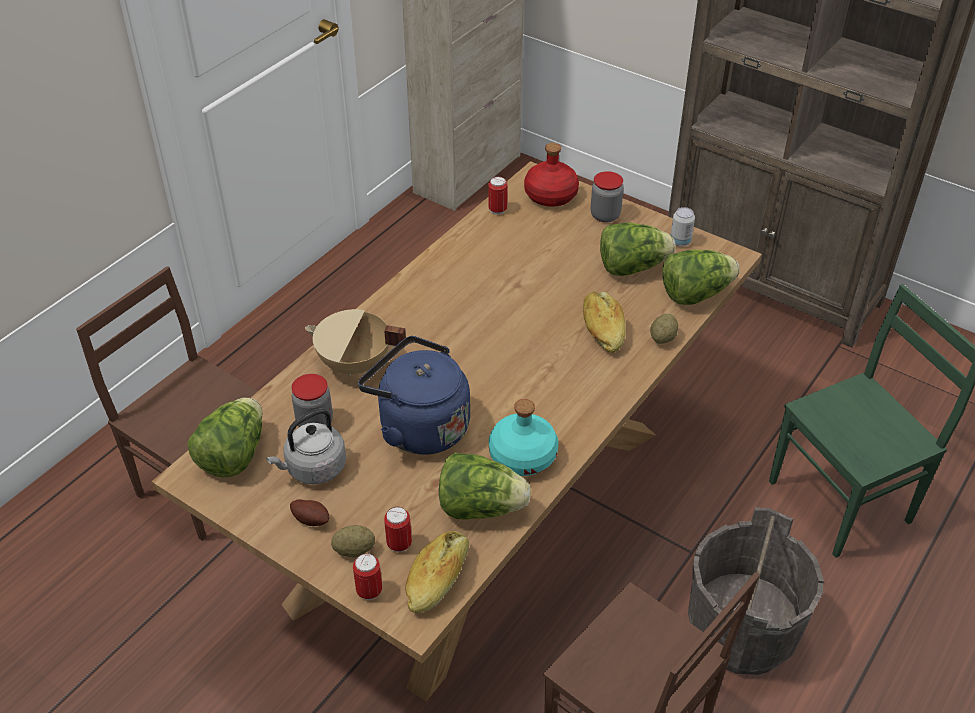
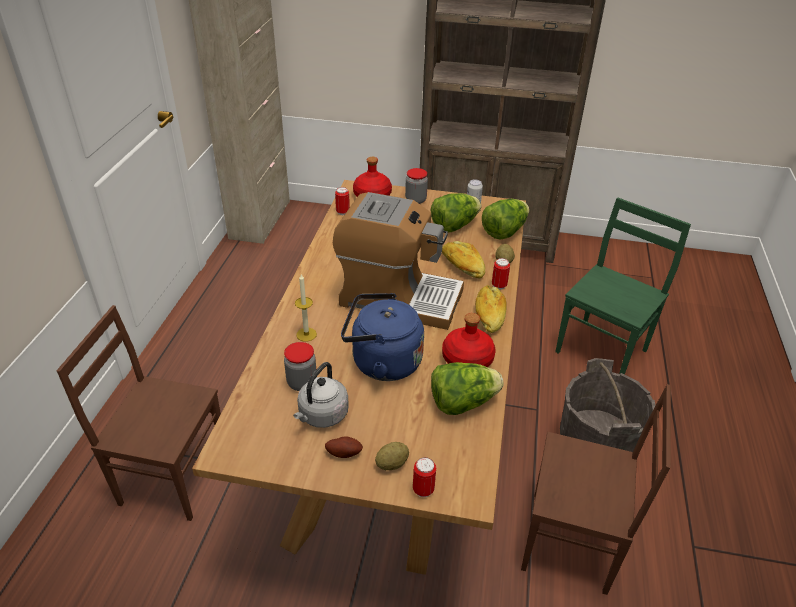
camera: 25 degrees left, 5 degrees down
(233, 455) = (251, 426): lettuce -> none
(354, 365) = (306, 334): beige cooking pot -> candle
(399, 544) = (422, 448): can -> can (499, 285)
(438, 578) = (467, 462): bread -> bread (489, 315)
(492, 349) = (398, 297): none -> coffee machine
(523, 456) = (468, 359): turquoise bottle -> red bottle

